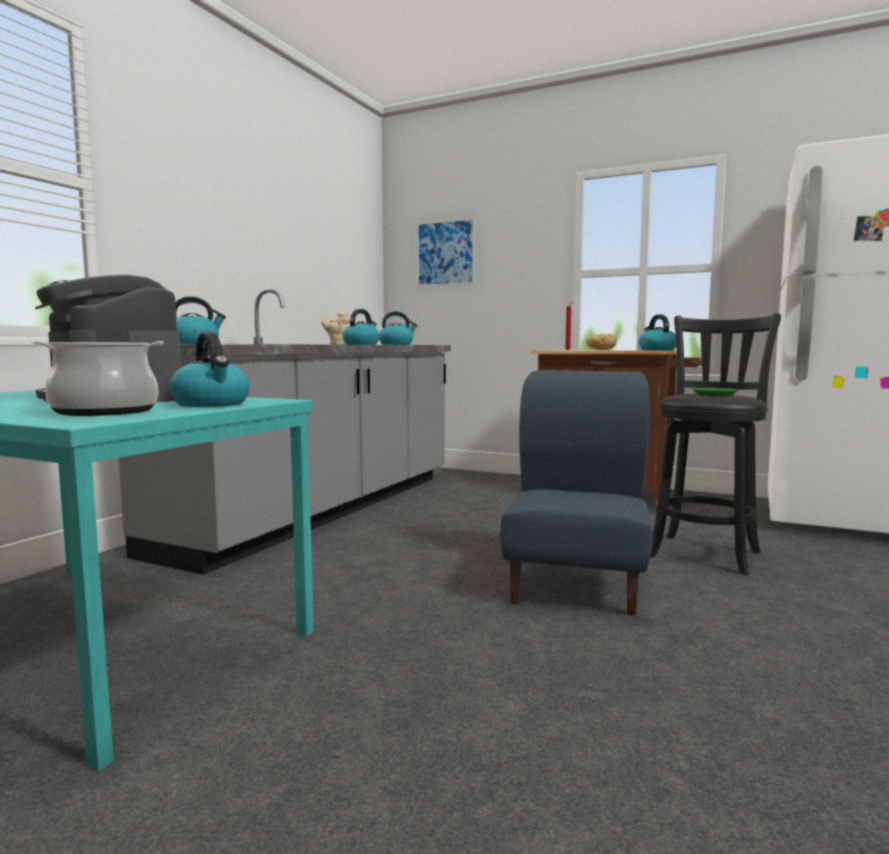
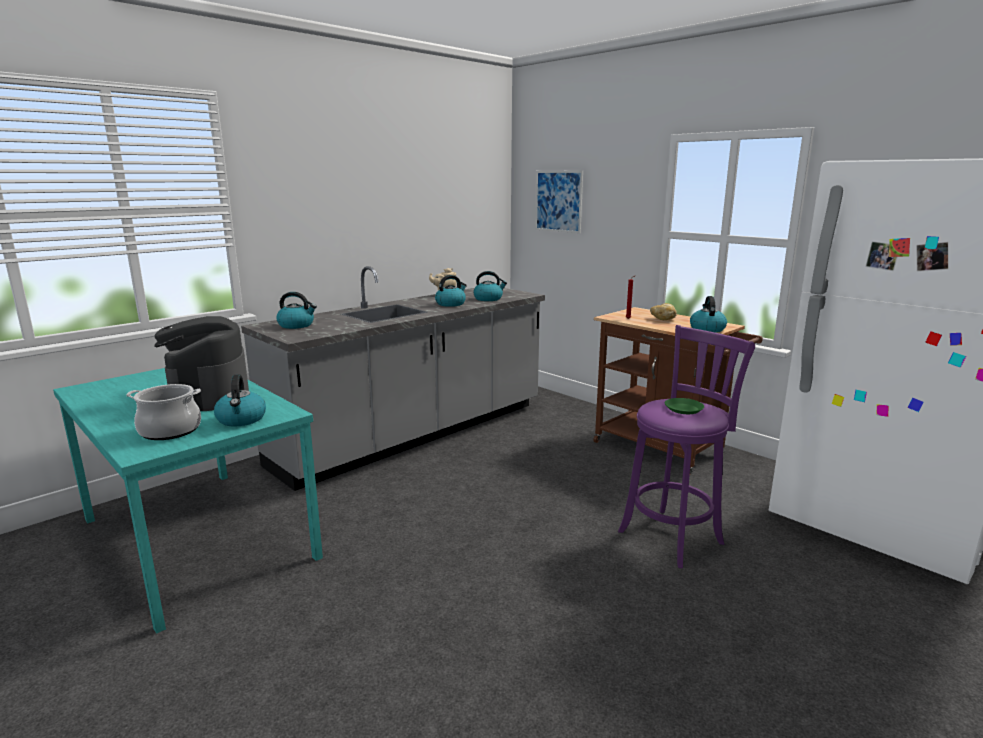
camera: 20 degrees right, 10 degrees up
(577, 584) = (531, 550): blue chair -> none
(705, 552) = (674, 535): black stool -> purple stool

